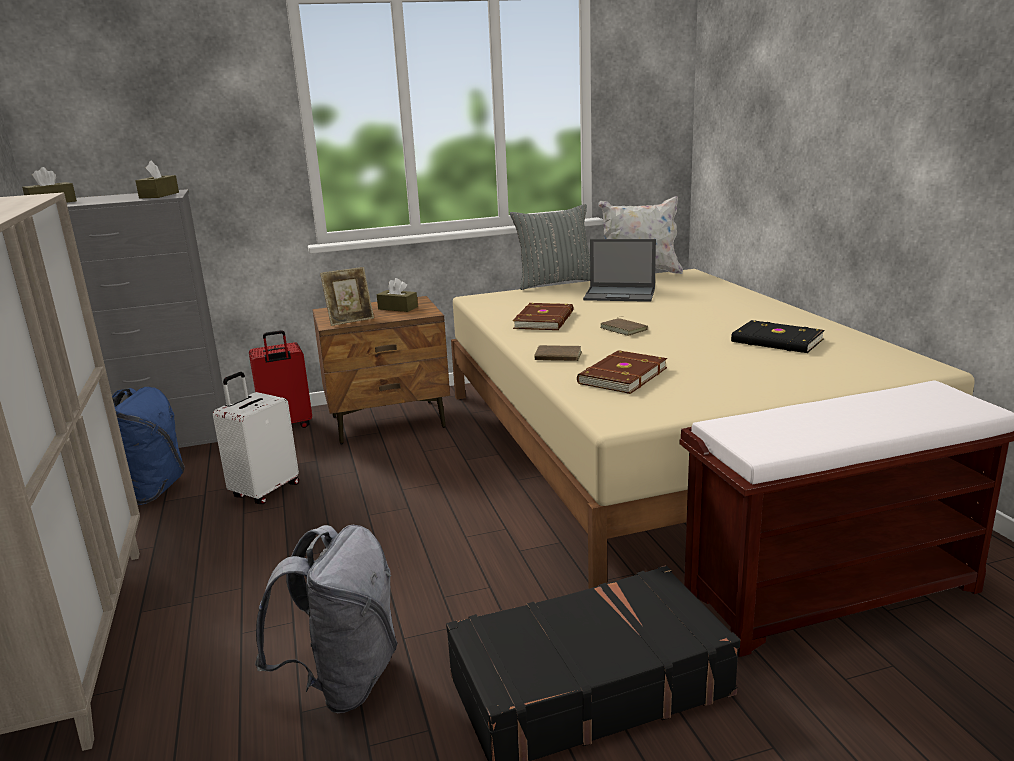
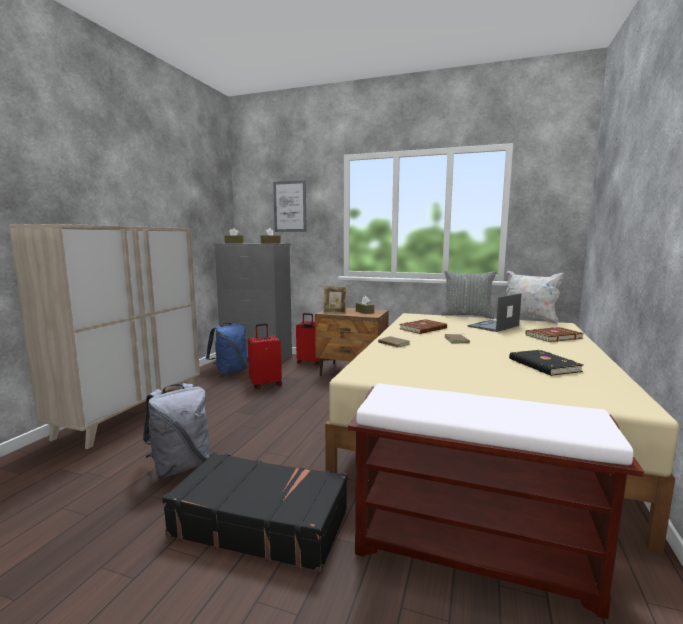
camera: 35 degrees right, 10 degrees down
(169, 106) = (290, 206): none -> picture
(264, 491) = (265, 384): white suitcase -> red suitcase
(620, 294) = (493, 326): laptop -> laptop turned 90 degrees clockwise
(621, 376) = (405, 358): brown book -> brown book (552, 336)

